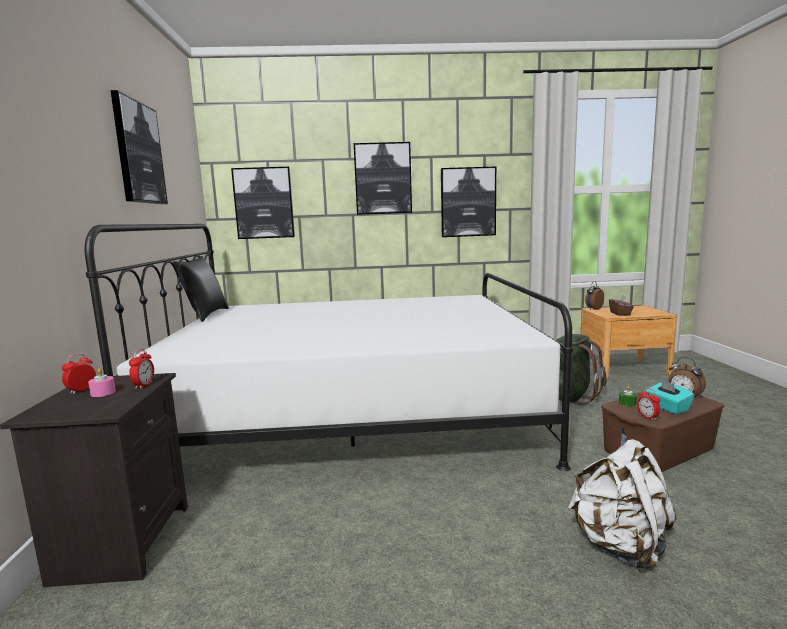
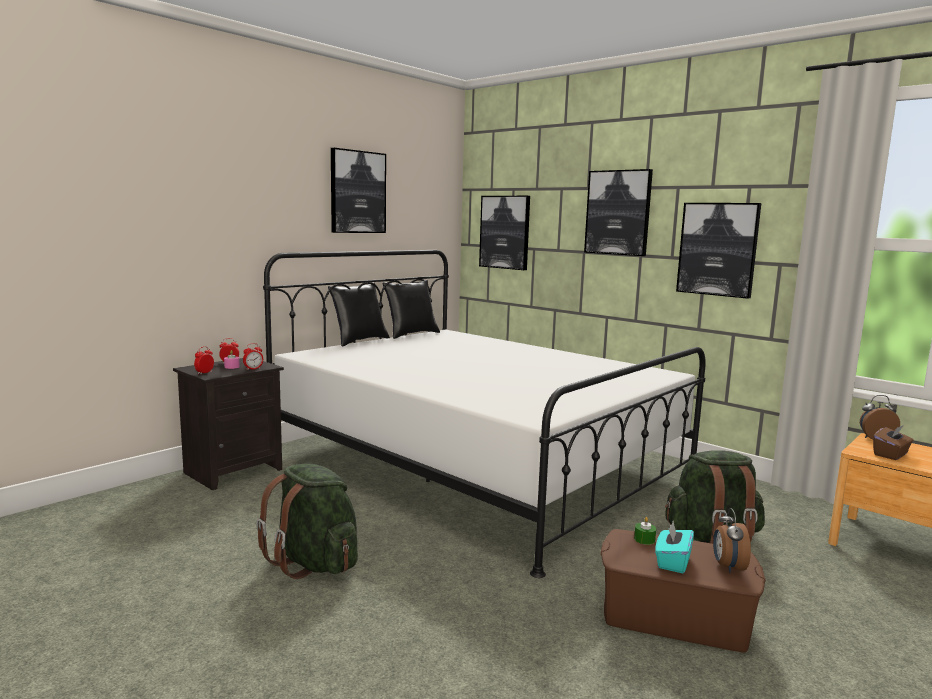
camera: 45 degrees right, 0 degrees up
(174, 331) = (359, 341): none -> black pillow
(430, 569) = (314, 563): none -> green backpack
(619, 546) = (440, 629): white backpack -> none
(647, 417) = (622, 555): alarm clock -> alarm clock (204, 373)

